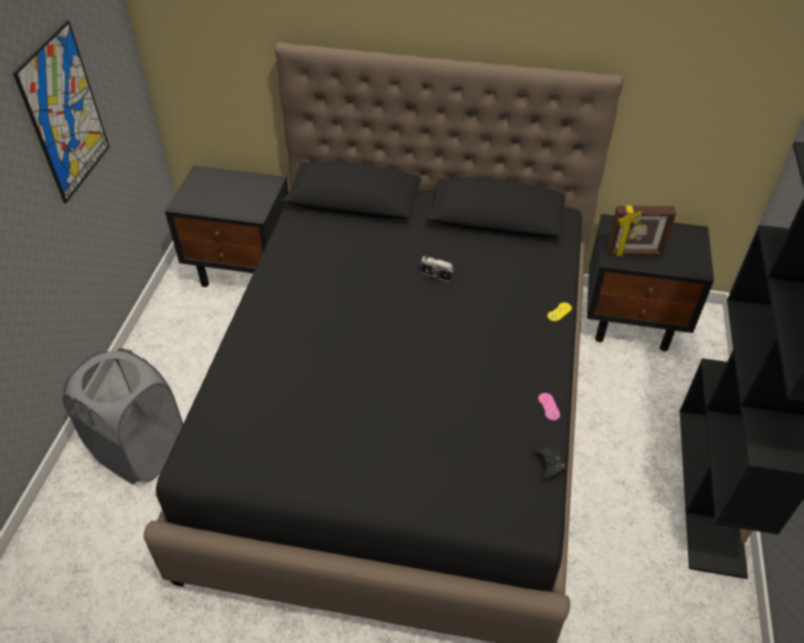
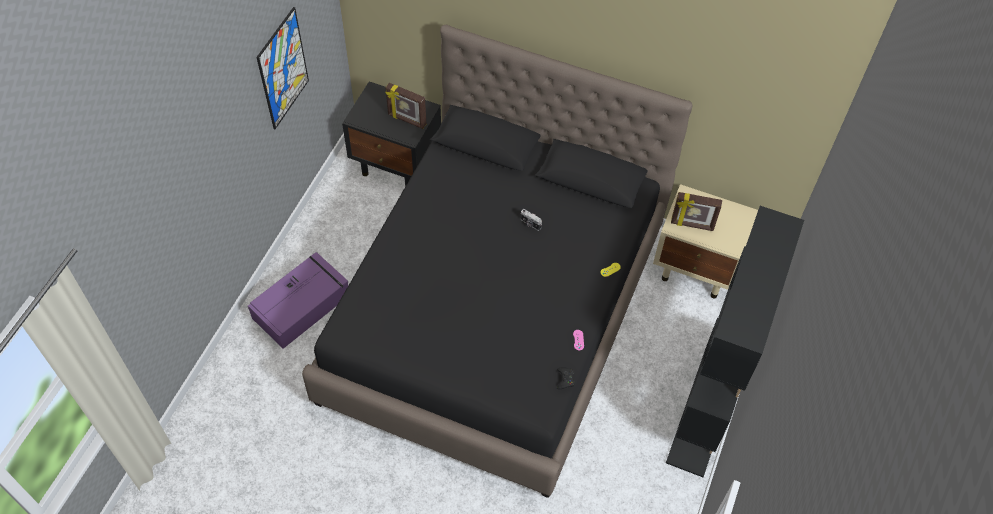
camera: 10 degrees right, 10 degrees up
(141, 451) = (302, 305): grey laundry basket -> purple storage box
(247, 197) = (406, 120): none -> picture frame
(632, 322) = (697, 268): black nightstand -> beige nightstand

